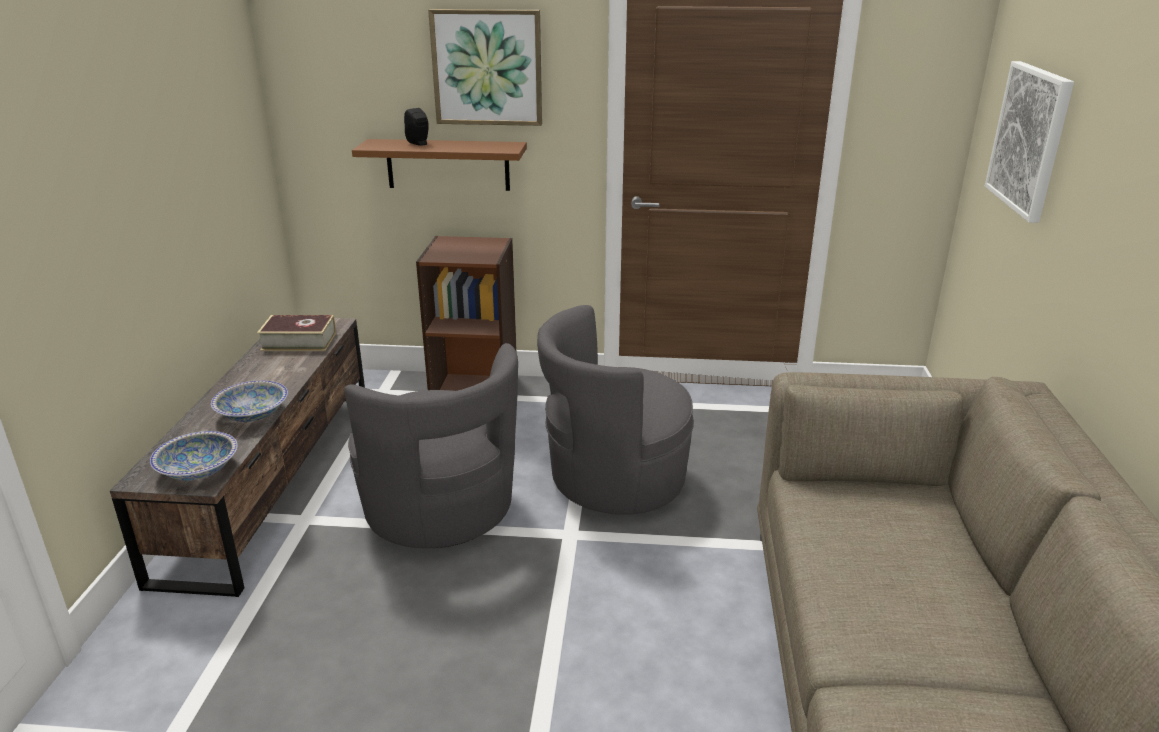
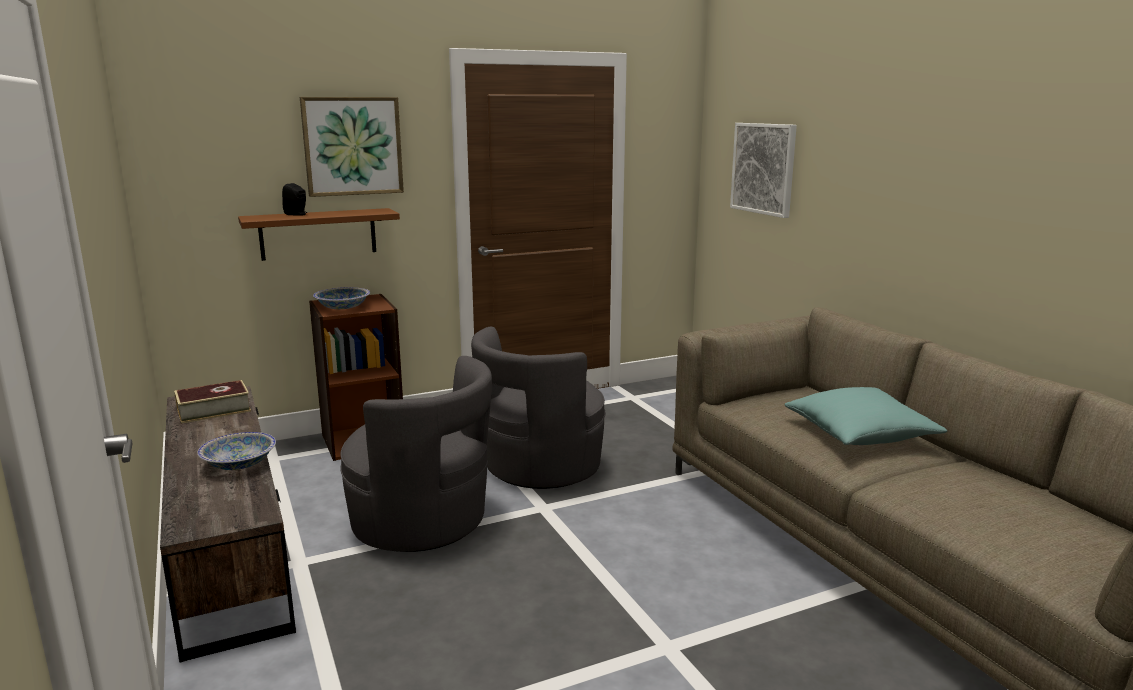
camera: 30 degrees left, 10 degrees down
(198, 470) = (239, 510): bowl -> bowl (342, 307)
(922, 597) = (860, 435): none -> turquoise pillow

